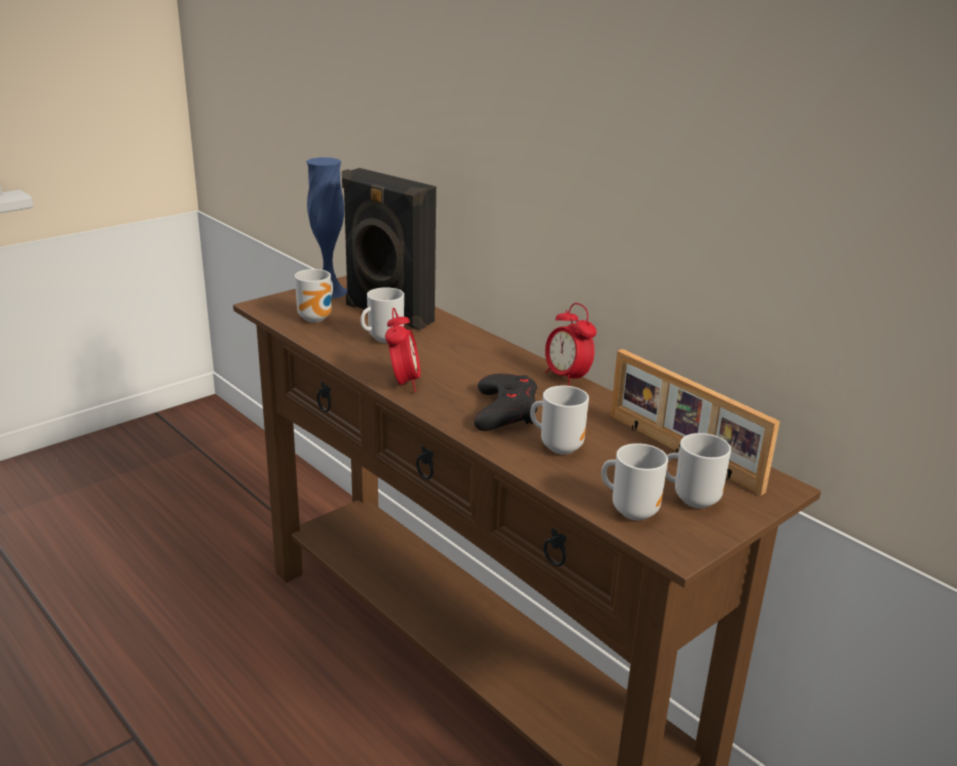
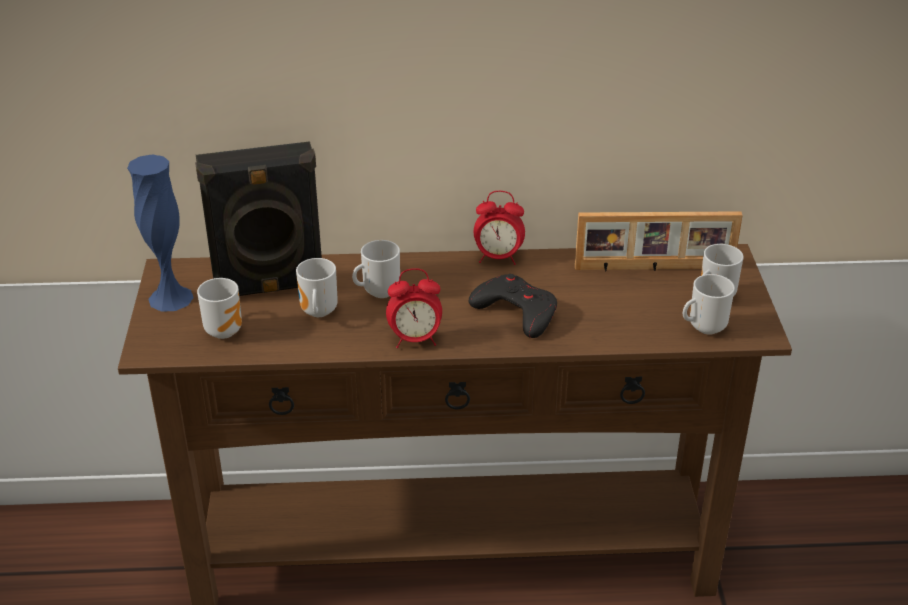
camera: 50 degrees left, 10 degrees up
(403, 384) = (415, 340): alarm clock -> alarm clock turned 135 degrees clockwise
(559, 446) = (593, 314): mug -> mug (378, 292)

